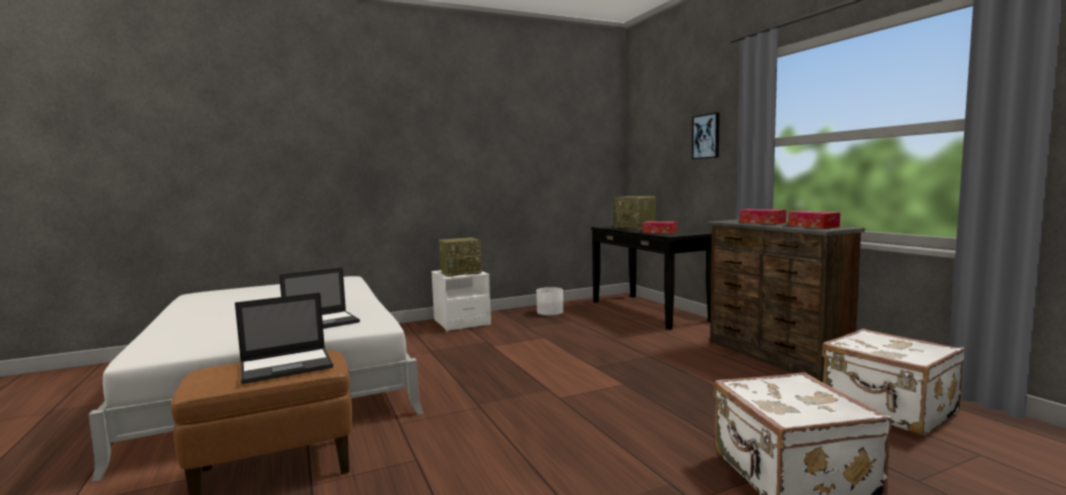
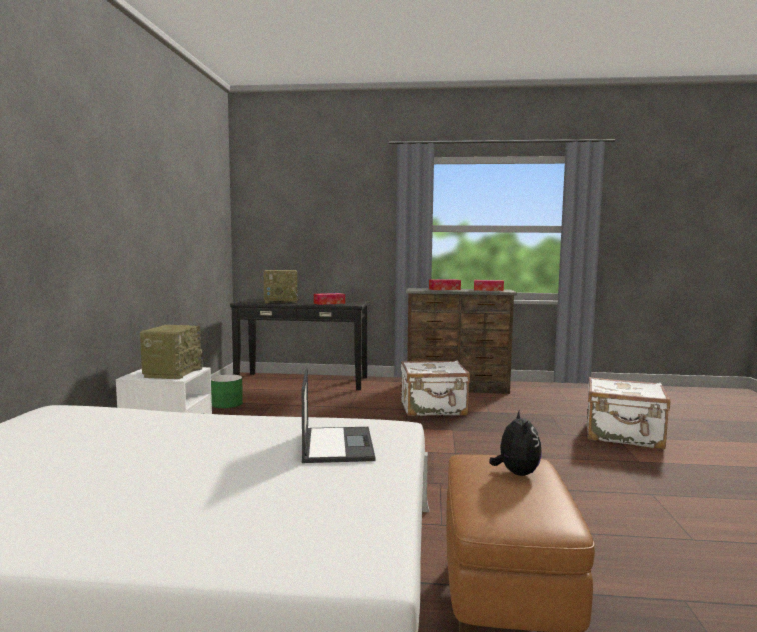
camera: 60 degrees left, 0 degrees up
(287, 365) = (516, 473): laptop -> plush toy
(550, 312) = (227, 404): white planter -> green planter
(706, 136) = (350, 217): picture -> none
(888, 410) = (558, 396): white suitcase -> white suitcase (433, 409)

